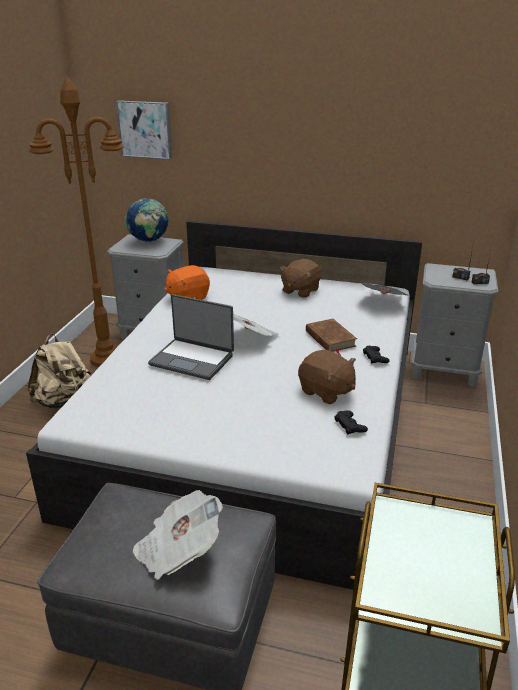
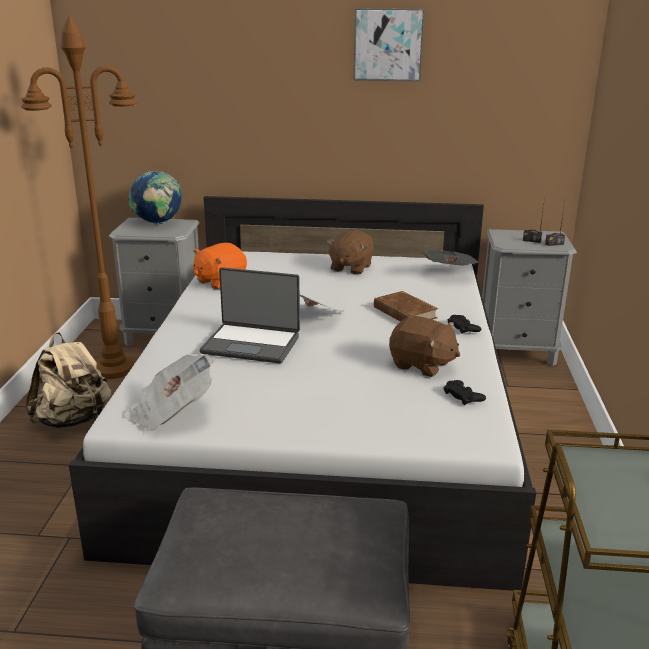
camera: 10 degrees left, 5 degrees down
(145, 129) = (150, 88): picture -> picture (388, 44)
(178, 550) = (306, 548): newspaper -> newspaper (170, 412)

